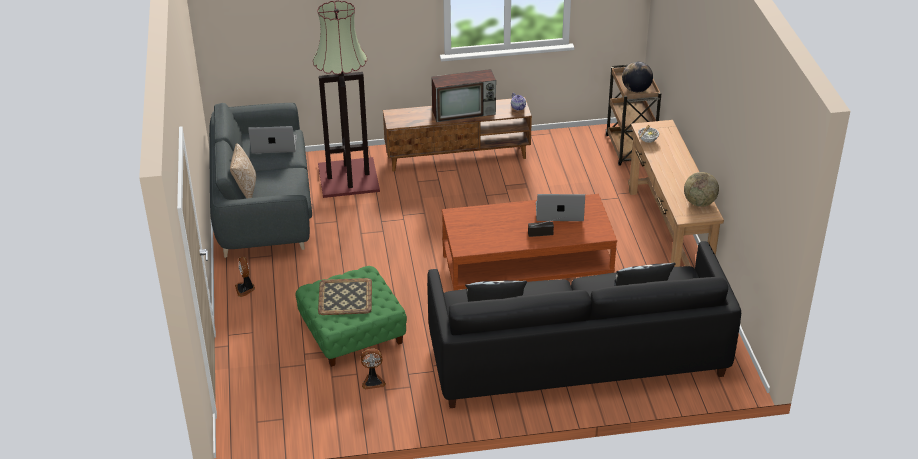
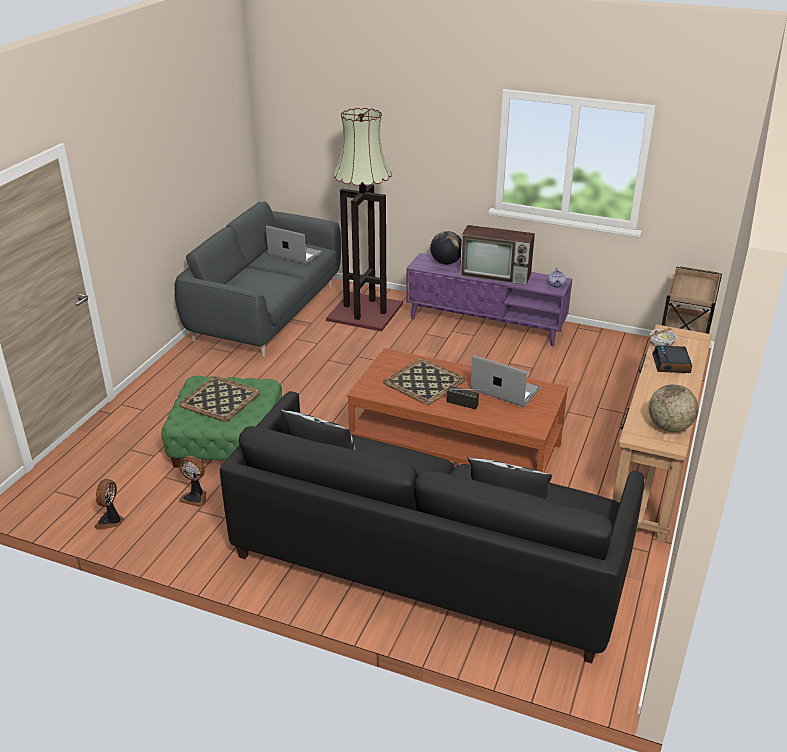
camera: 30 degrees right, 5 degrees down
(245, 189) = (231, 280): pillow -> none
(245, 289) = (179, 371): fan -> fan (111, 521)
(457, 156) = (486, 324): brown tv stand -> purple tv stand
(498, 226) = (424, 382): none -> tray
(636, 90) = (690, 294): globe -> globe (446, 262)
(666, 154) = (671, 364): none -> alarm clock

